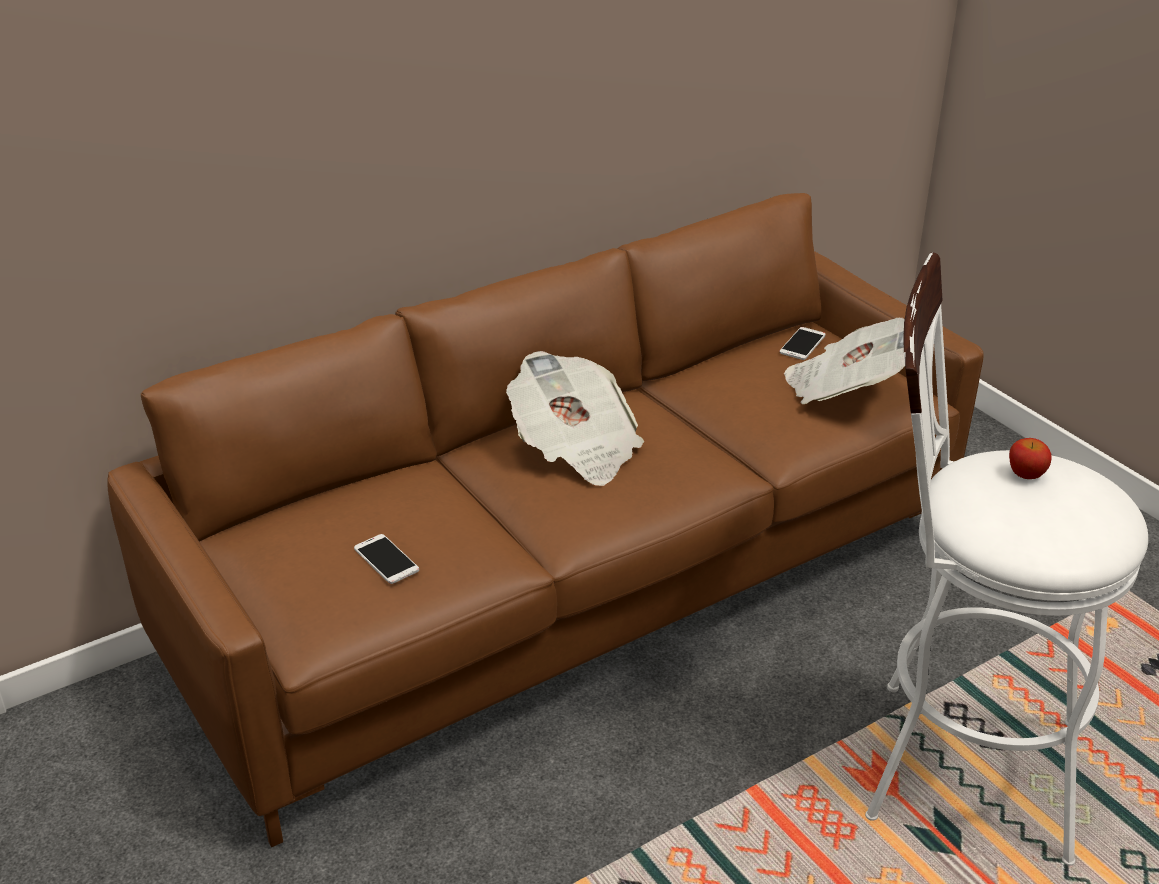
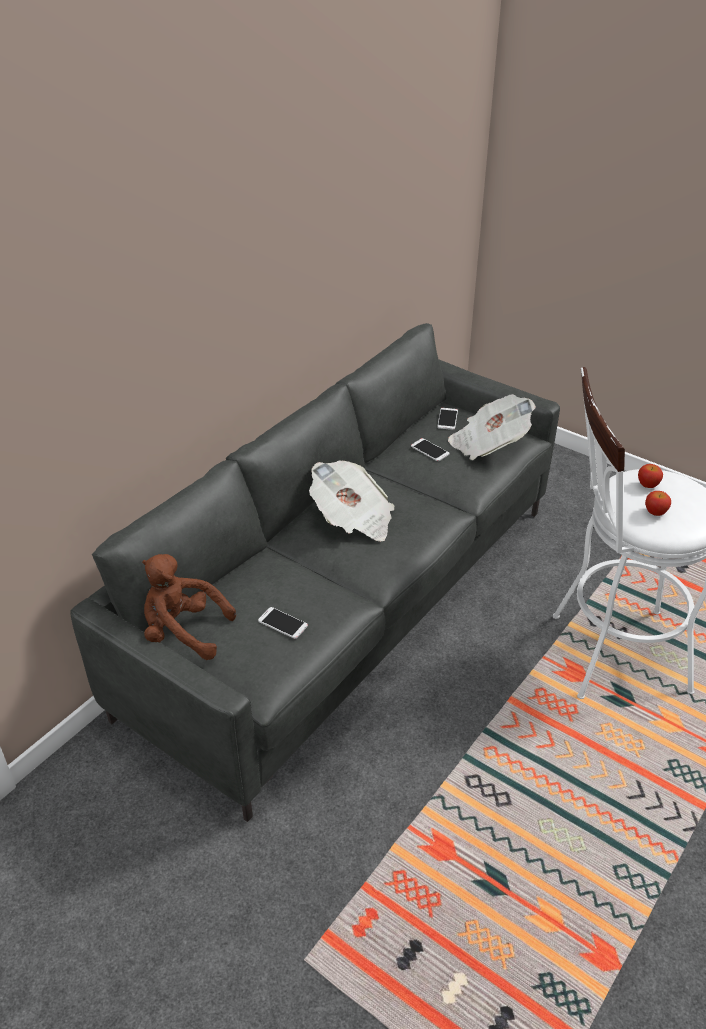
camera: 20 degrees left, 5 degrees up
(246, 538) = (183, 632): none -> brown plush toy
(579, 598) = (351, 608): brown sofa -> grey sofa
(748, 380) = (430, 450): none -> phone
(1013, 515) = (655, 512): none -> apple

